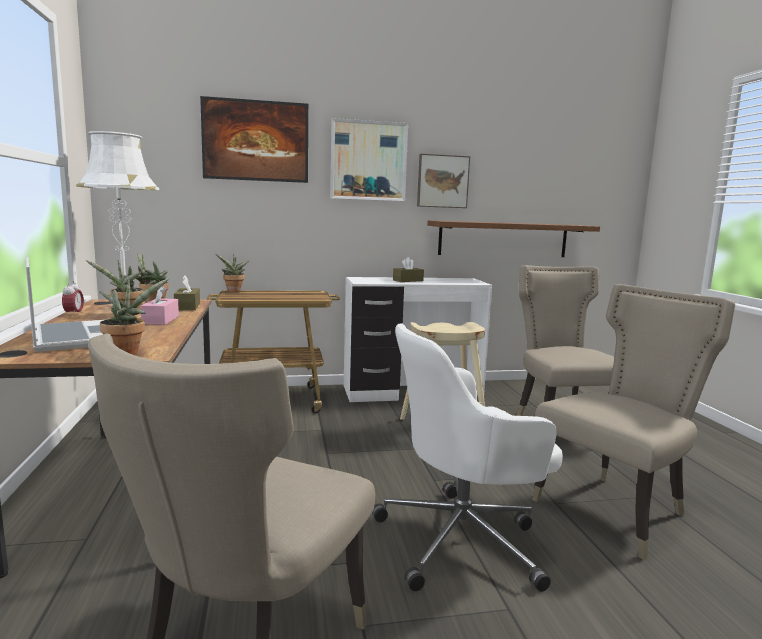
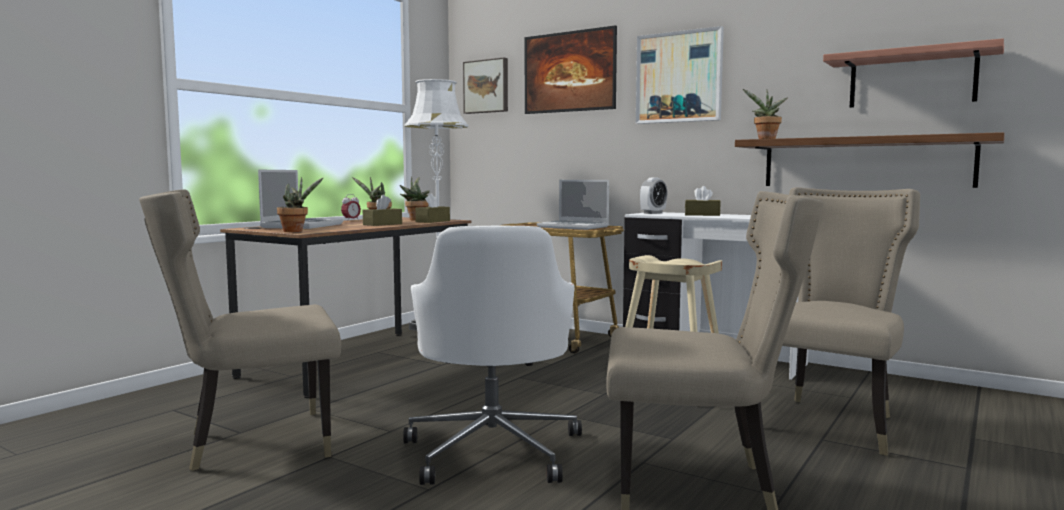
camera: 45 degrees right, 5 degrees down
(160, 320) = (382, 224): pink tissue box -> brown tissue box
(233, 291) = (536, 222): potted plant -> potted plant (765, 139)
(289, 295) = (574, 227): none -> laptop
(364, 280) = (653, 213): none -> alarm clock
(442, 181) = (770, 91): picture -> picture (487, 86)
(463, 539) = (494, 450): white office chair -> white office chair turned 120 degrees counterclockwise
(532, 183) = (912, 79): none -> shelf

